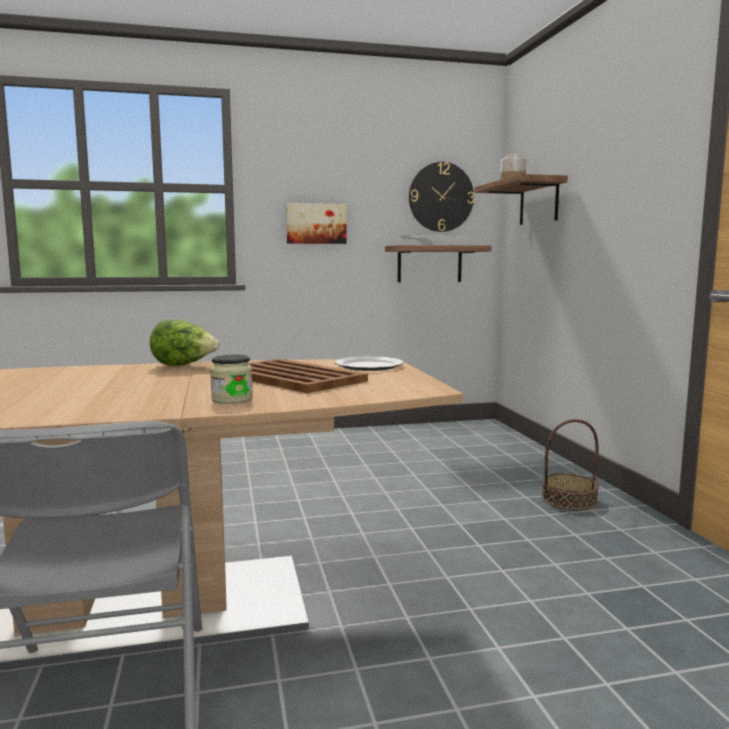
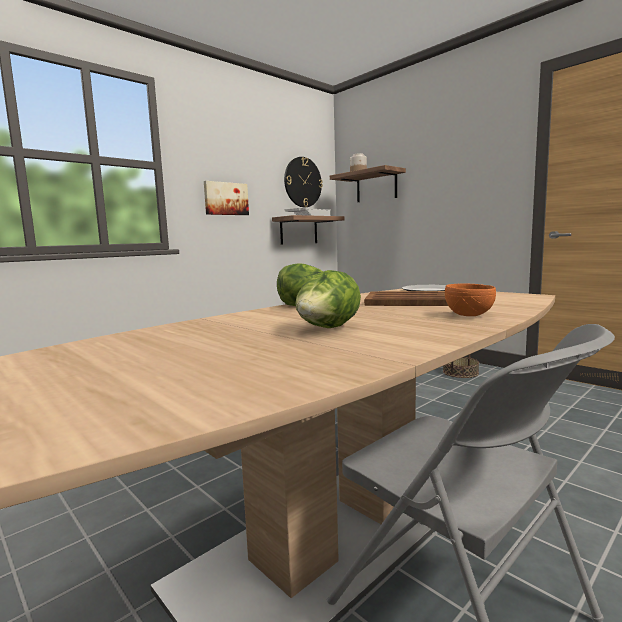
camera: 30 degrees left, 0 degrees up
(76, 391) = (327, 329): none -> lettuce
(232, 399) = (468, 315): jar -> orange bowl

